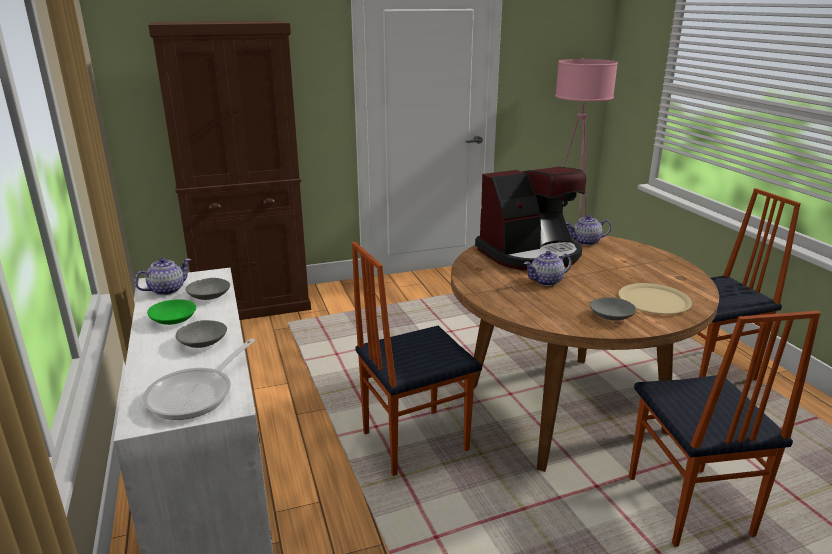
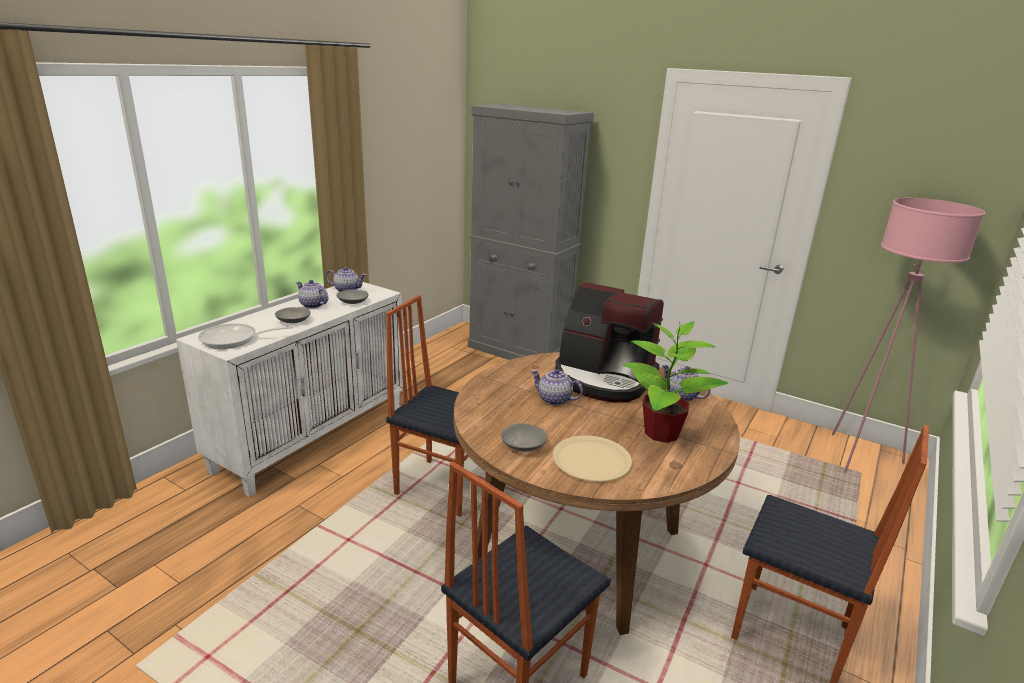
camera: 50 degrees right, 0 degrees up
(174, 319) = (312, 305): green bowl -> teapot
(253, 306) = (519, 351): brown cabinet -> grey cabinet
(633, 267) = (660, 433): none -> potted plant

